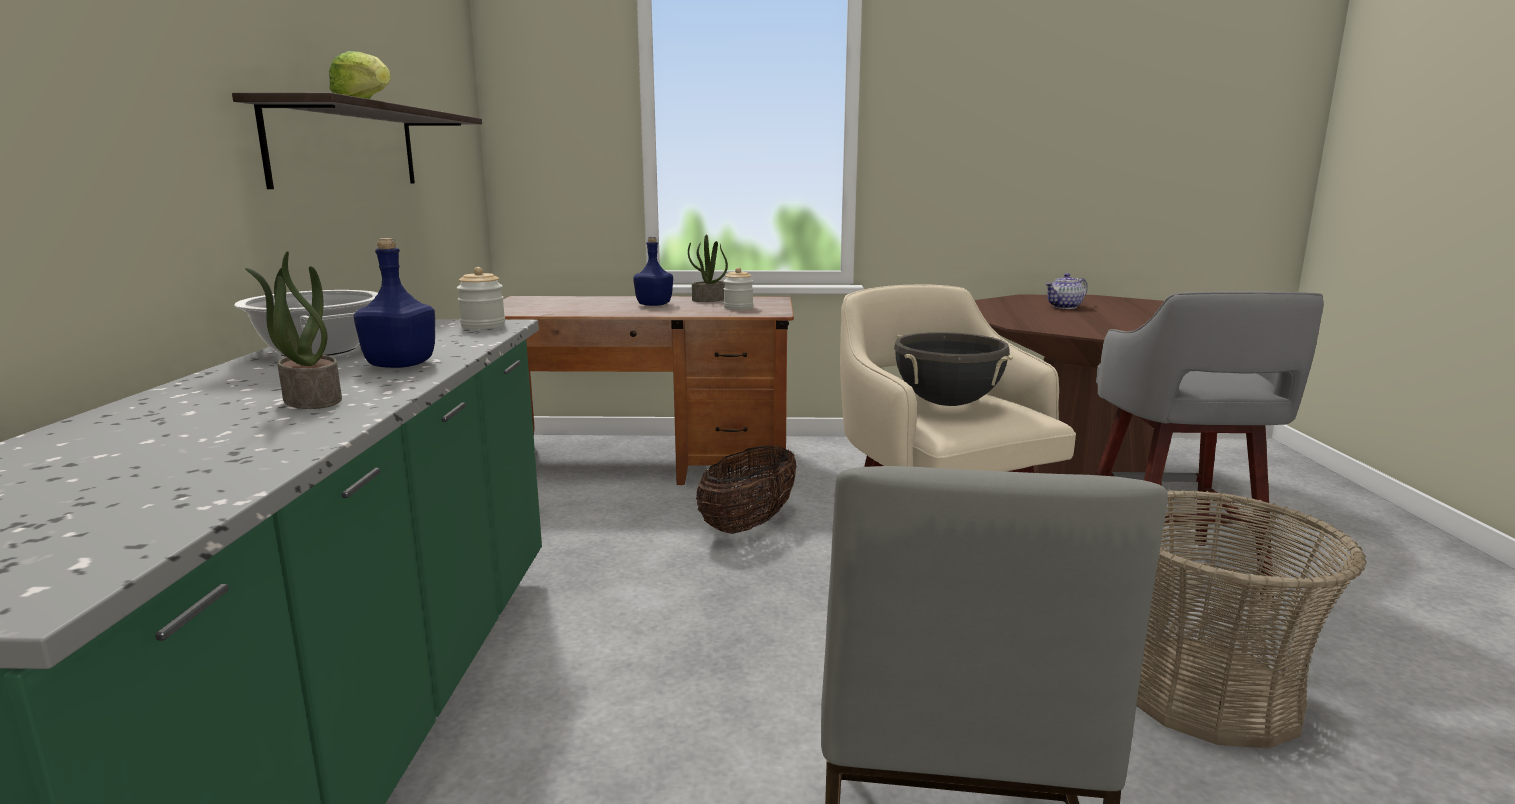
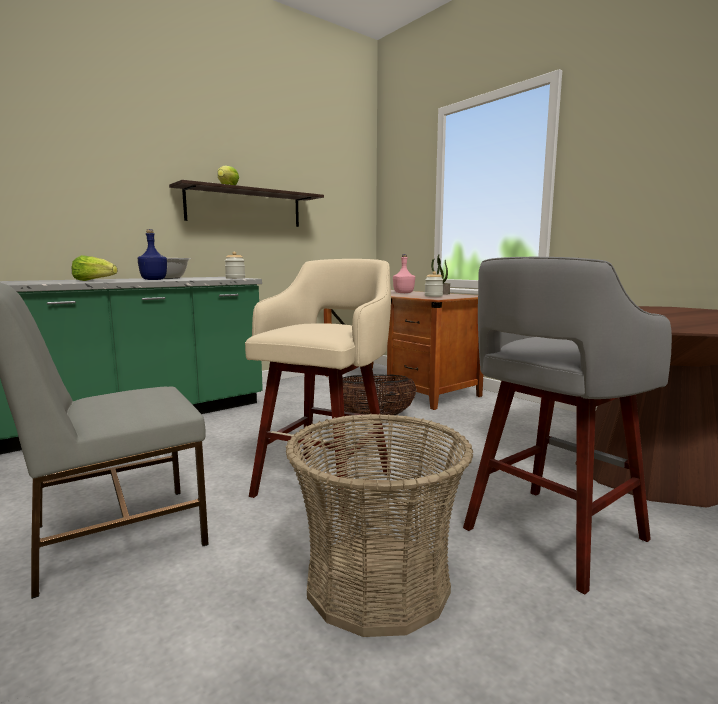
camera: 50 degrees right, 5 degrees down
(311, 400) = (94, 281): potted plant -> lettuce
(655, 305) = (403, 293): blue bottle -> pink bottle
(947, 404) = (312, 325): black cooking pot -> none
(1064, 307) = (663, 312): teapot -> none

